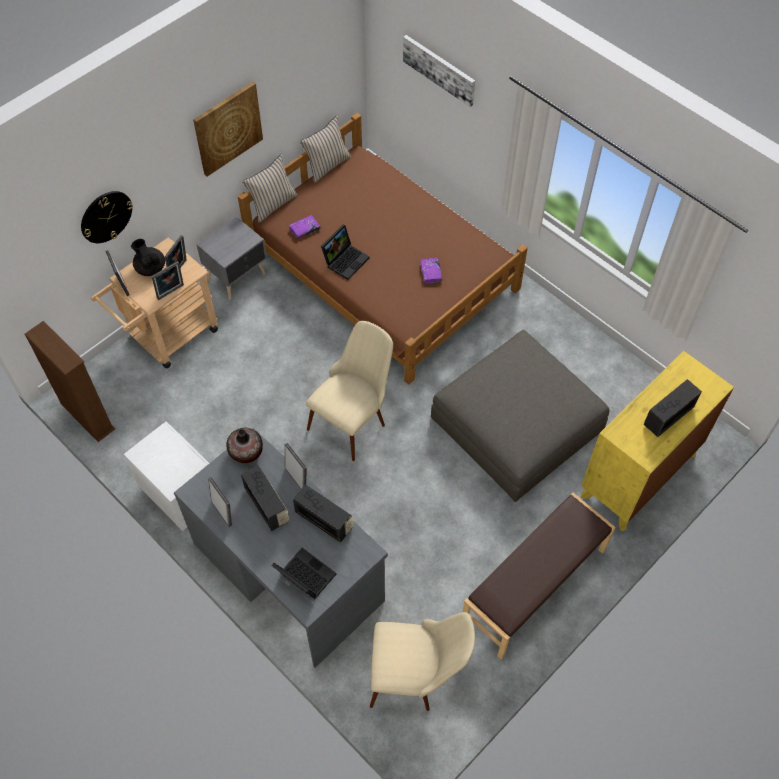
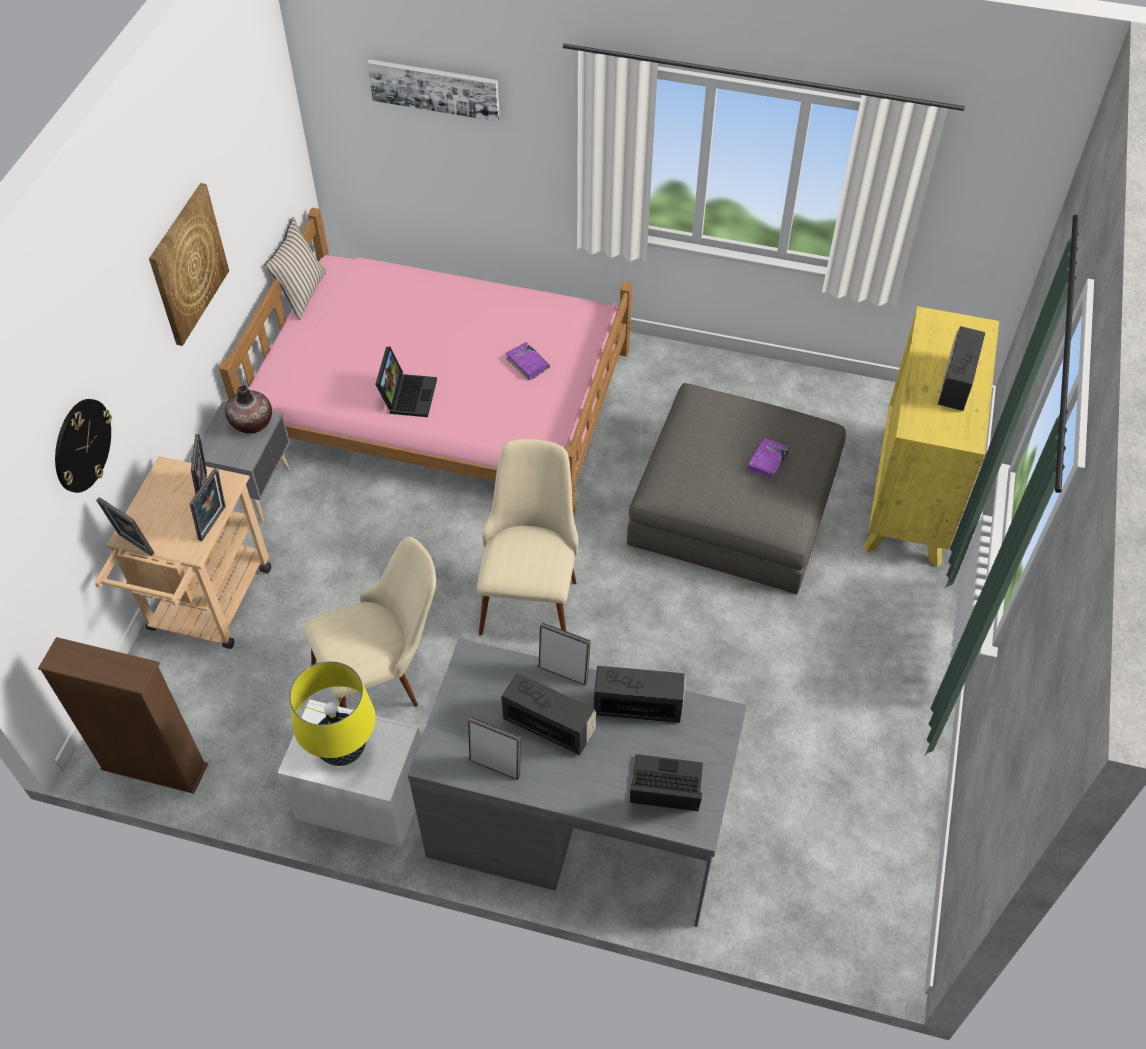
camera: 30 degrees left, 5 degrees down
(150, 268) = (161, 505): black teapot -> none
(164, 459) = (342, 749): none -> yellow table lamp
(246, 452) = (472, 673): vase -> vase (252, 423)
(272, 204) = (260, 369): beige pillow -> none
(304, 229) = (326, 380): purple book -> purple book (767, 462)
(383, 269) = (443, 397): brown bed -> pink bed
(416, 675) = (827, 863): beige chair -> beige chair (382, 677)
(534, 586) = (888, 680): brown bench -> none

